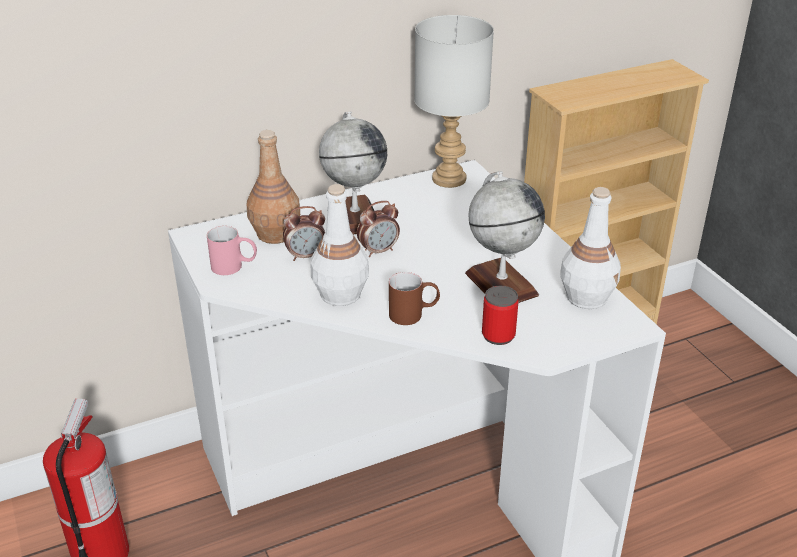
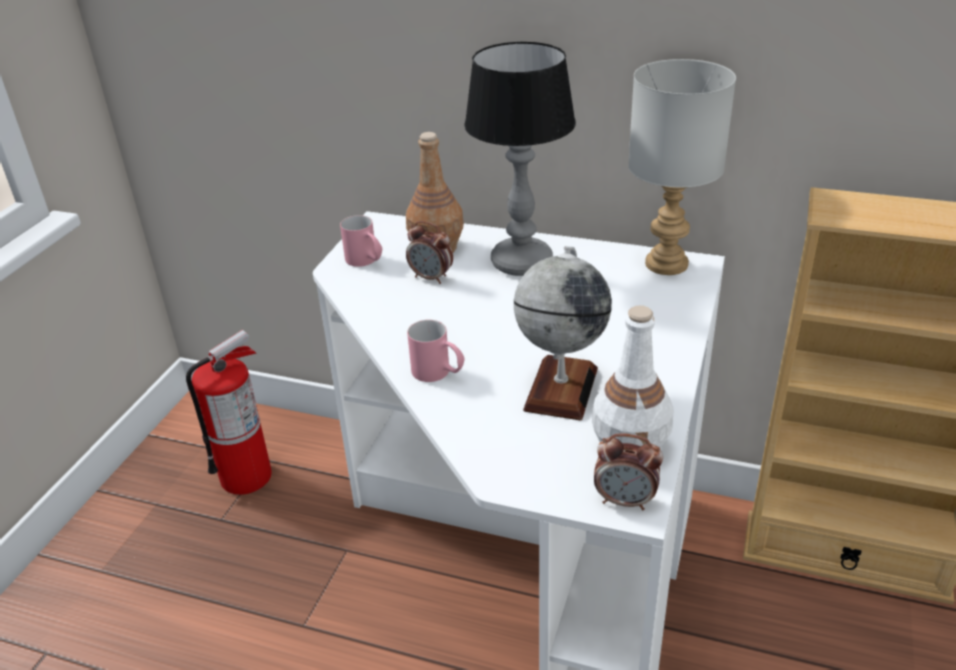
camera: 45 degrees right, 0 degrees up
(340, 294) = (407, 323): white bottle -> none
(355, 217) = (523, 262): globe -> table lamp
(378, 251) = (497, 302): alarm clock -> alarm clock (625, 501)
(414, 314) = (439, 374): brown mug -> pink mug
(498, 335) = (481, 436): can -> none

